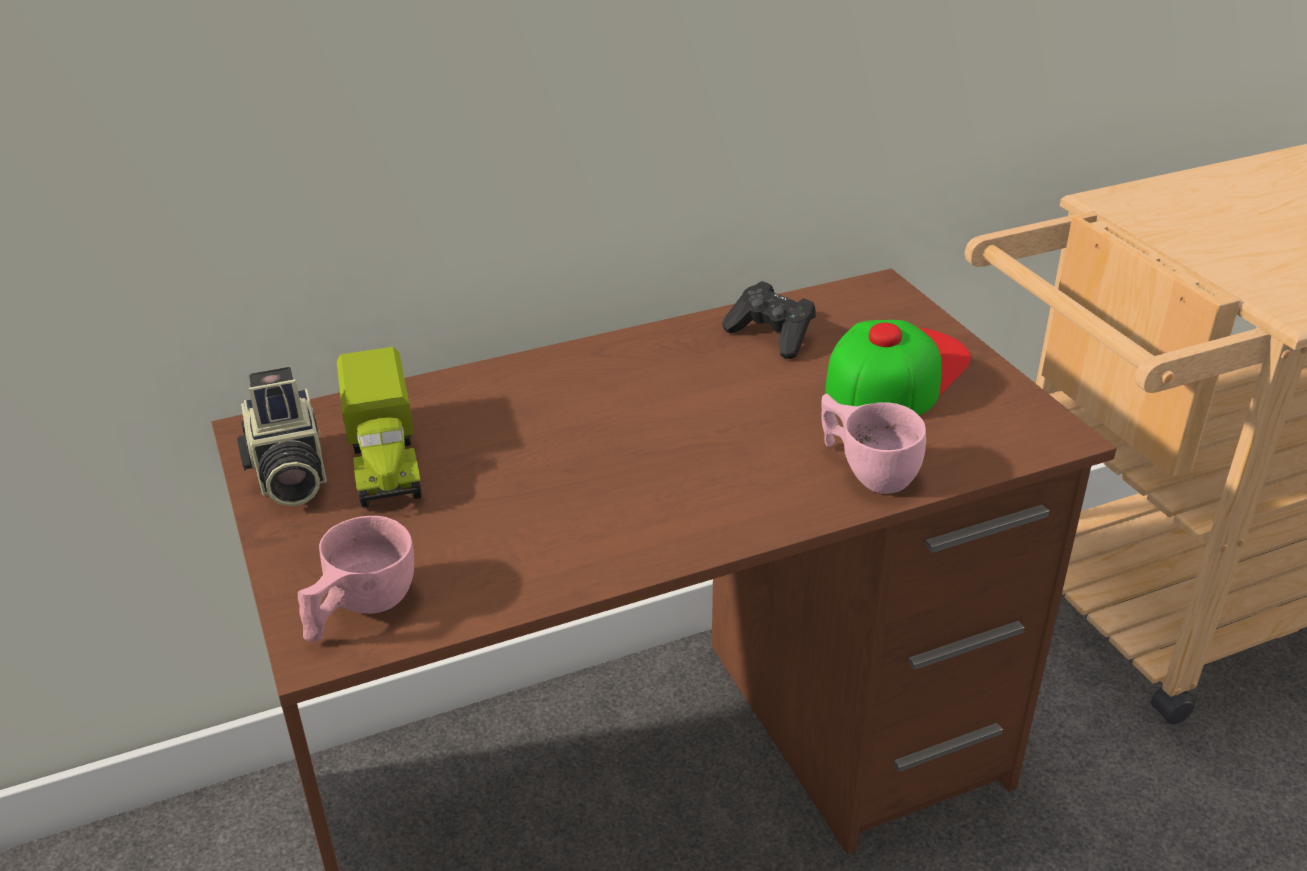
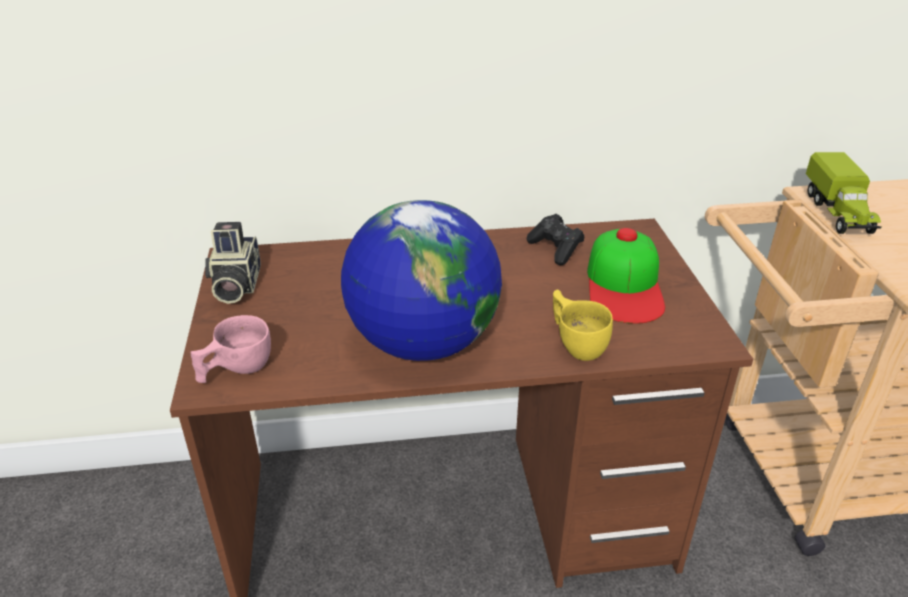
camera: 15 degrees right, 0 degrees up
(384, 460) = (291, 286): toy truck -> toy truck (837, 213)
(639, 511) = (422, 343): none -> globe
(866, 469) = (576, 342): pink cup -> yellow cup
(895, 374) = (624, 285): cap -> cap turned 135 degrees clockwise

